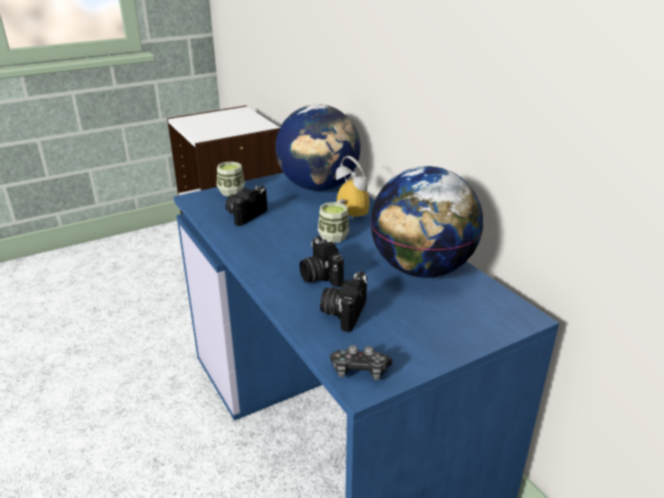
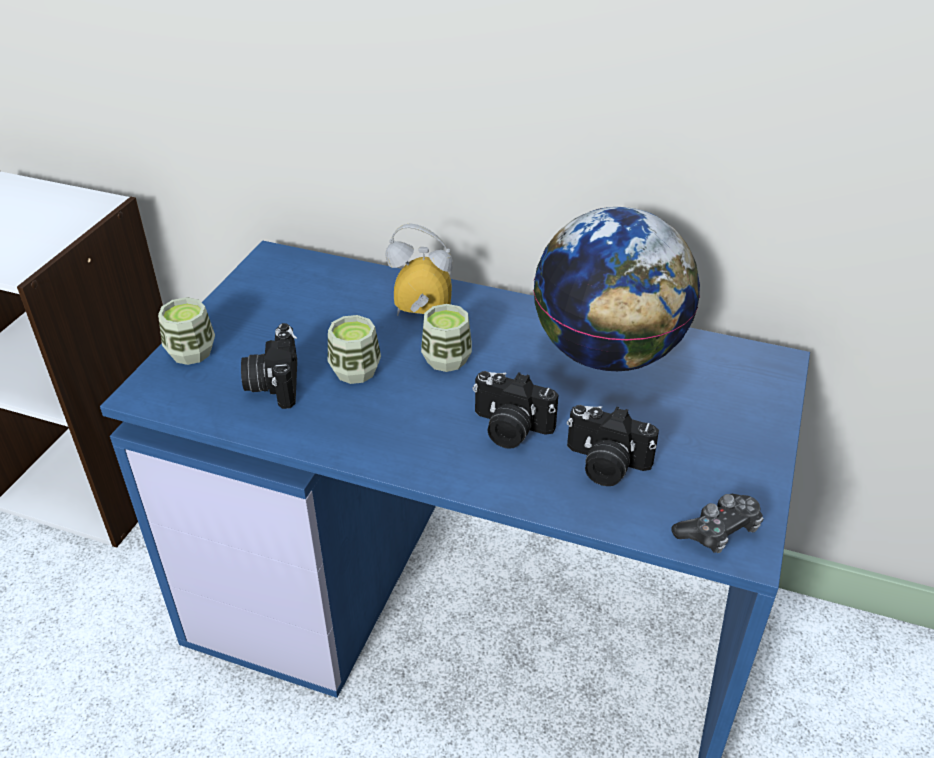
camera: 40 degrees left, 10 degrees up
(285, 224) = (355, 371): none -> cup
(319, 187) = (316, 284): globe -> none
(343, 312) = (605, 465): camera -> camera turned 45 degrees counterclockwise

